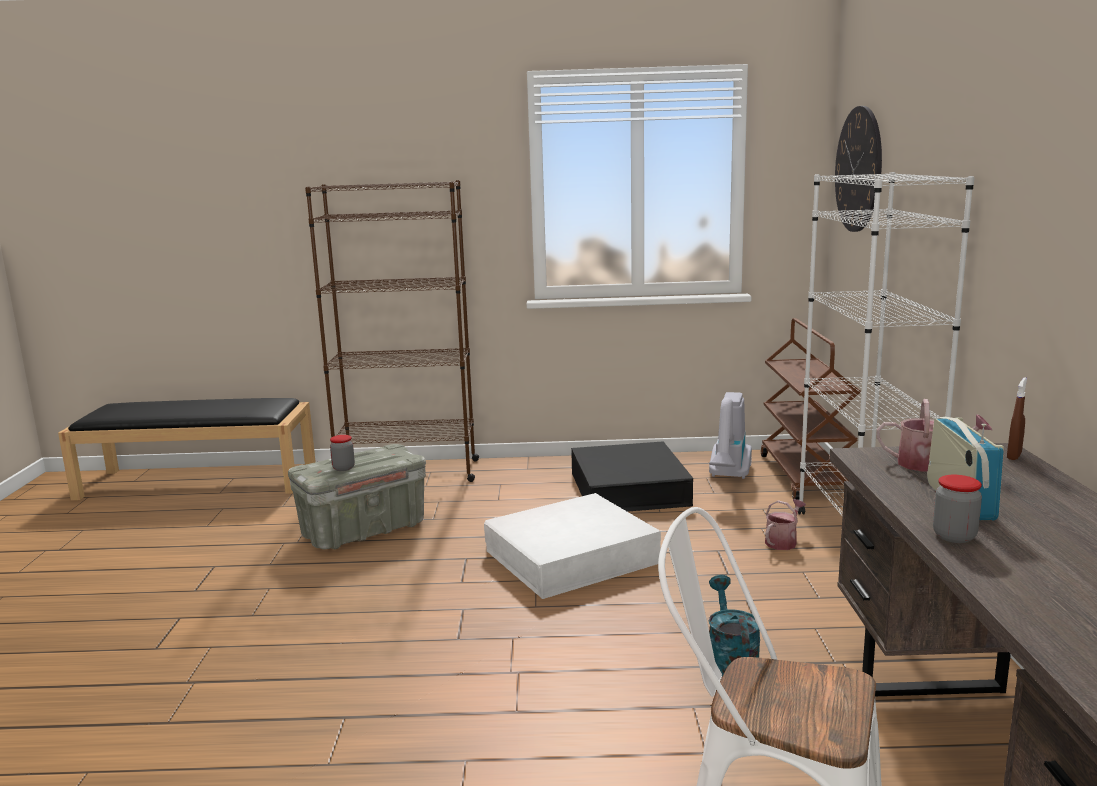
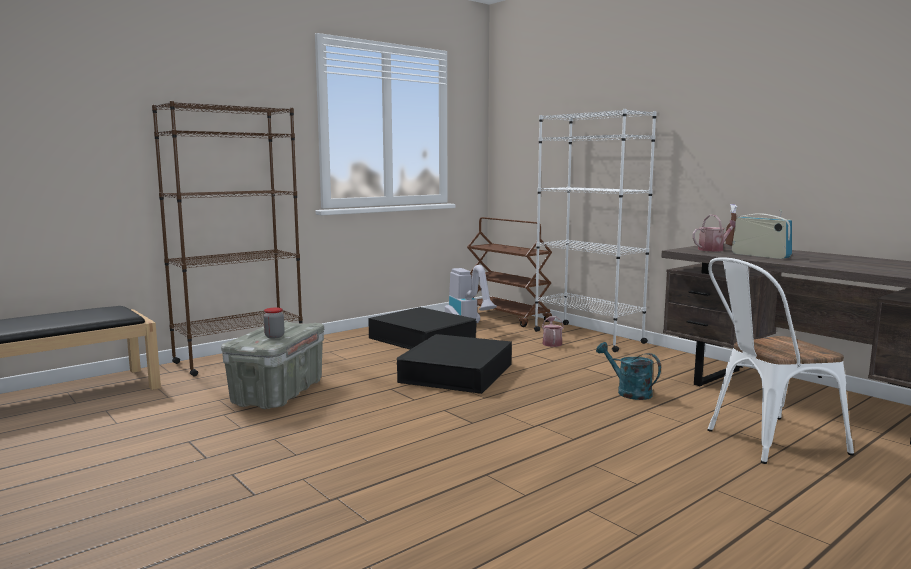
camera: 40 degrees left, 5 degrees down
(572, 557) = (457, 373): white storage box -> black storage box
(858, 169) = (525, 120): wall clock -> none
(954, 536) = (793, 262): jar -> none

